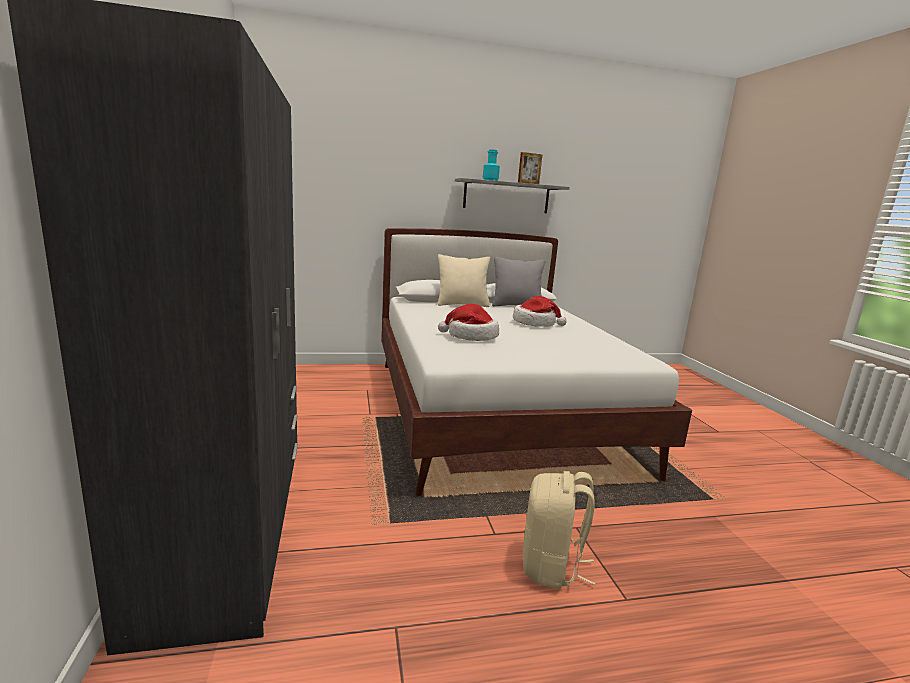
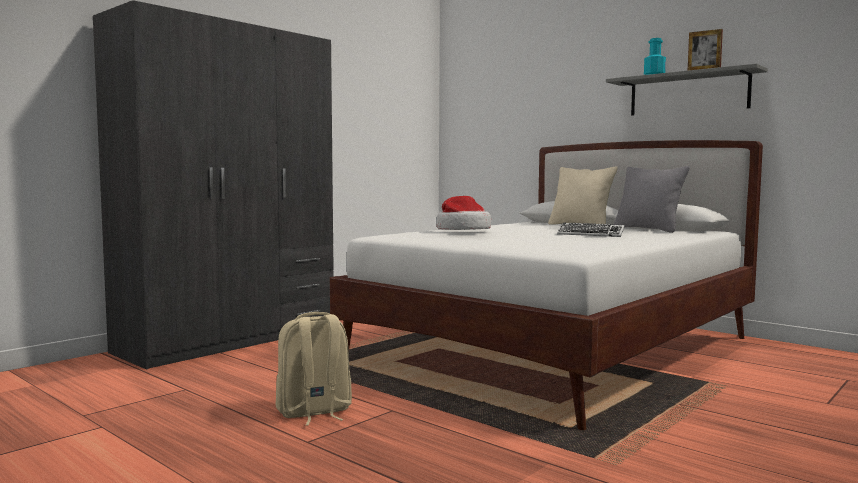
camera: 55 degrees right, 10 degrees down
(535, 323) = (590, 234): hat -> keyboard

